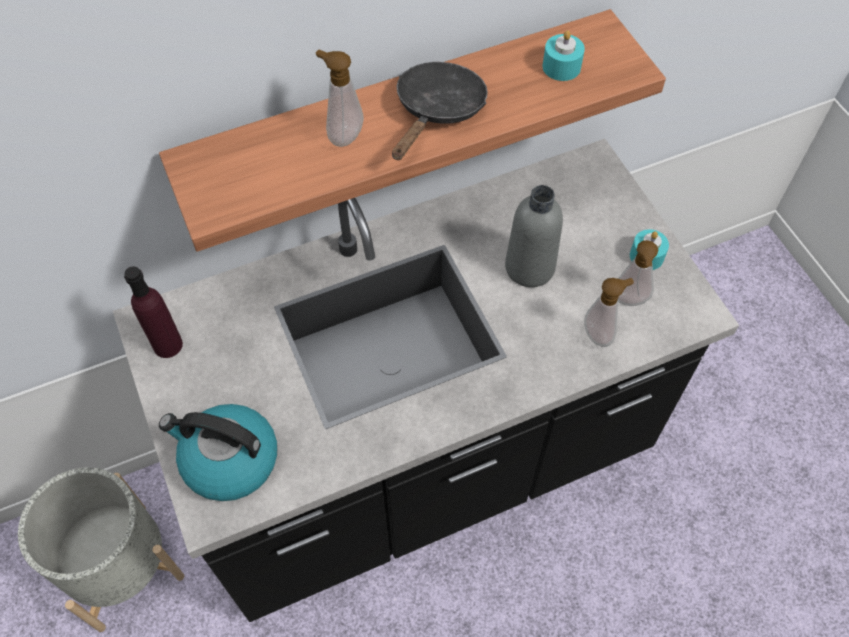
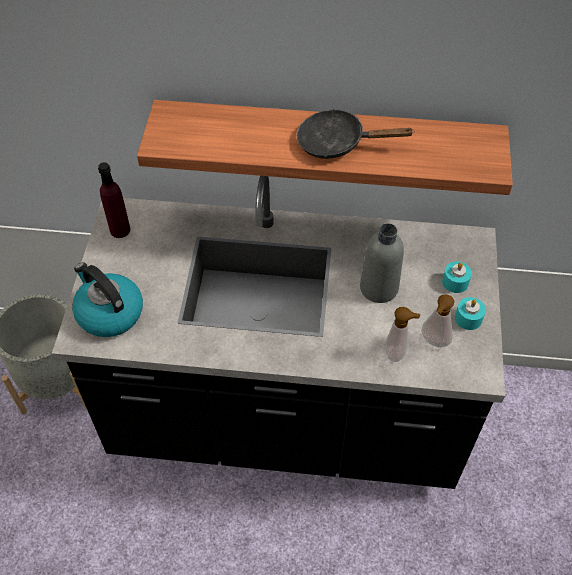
camera: 30 degrees right, 5 degrees down
(343, 135) = (267, 133): soap dispenser -> none
(437, 111) = (337, 143): black frying pan -> black frying pan turned 135 degrees counterclockwise
(561, 67) = (442, 148): turquoise candle -> turquoise candle (455, 282)

